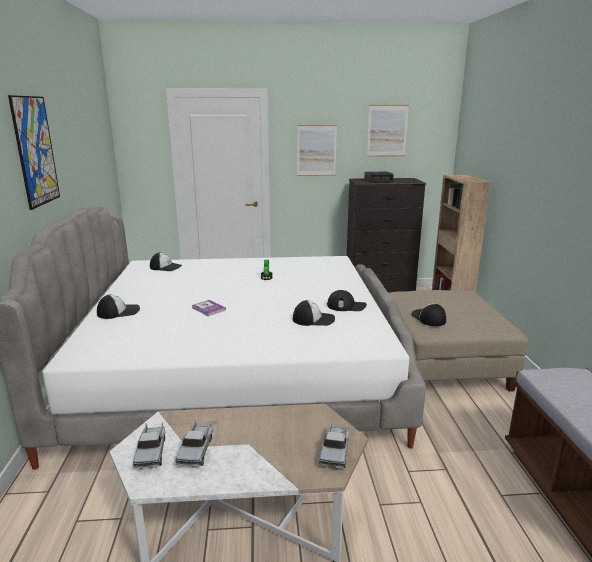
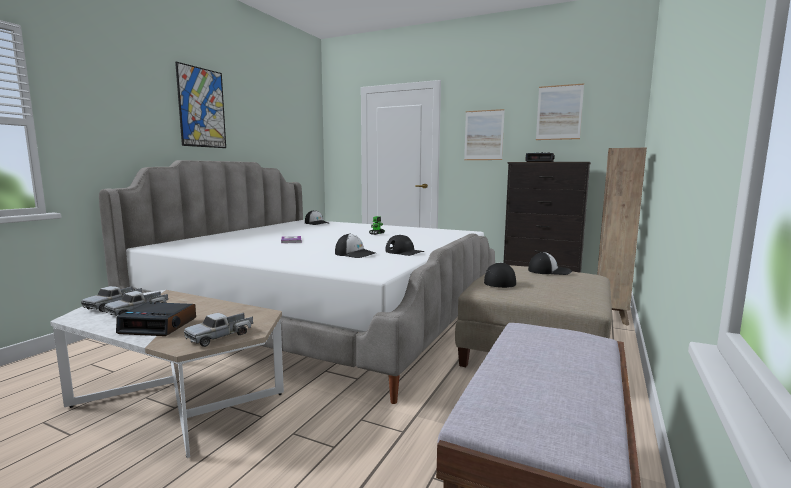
camera: 30 degrees right, 10 degrees down
(119, 312) = (232, 235): cap -> cap (549, 271)
(259, 460) = (159, 325): none -> alarm clock

